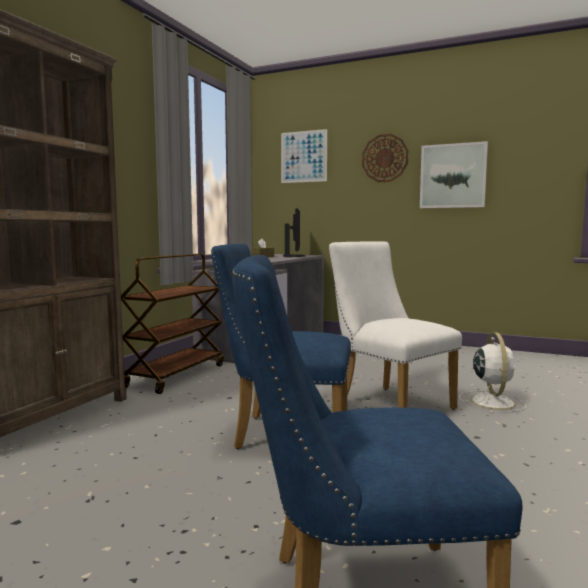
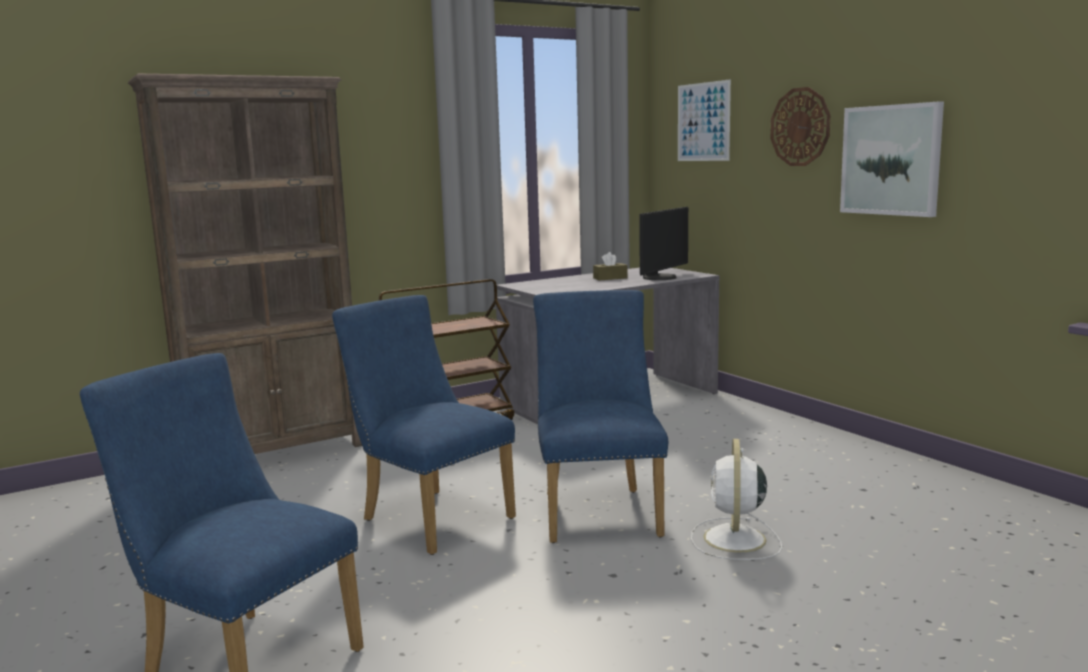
camera: 35 degrees right, 5 degrees up
(388, 403) = (599, 510): white chair -> blue chair
(492, 401) = (734, 540): white fan -> white fan turned 150 degrees clockwise

